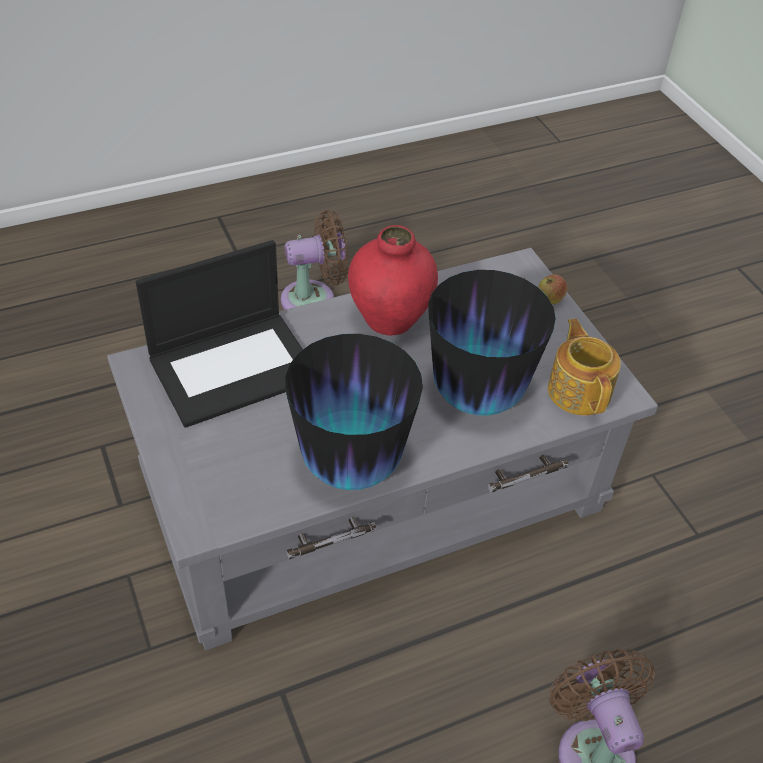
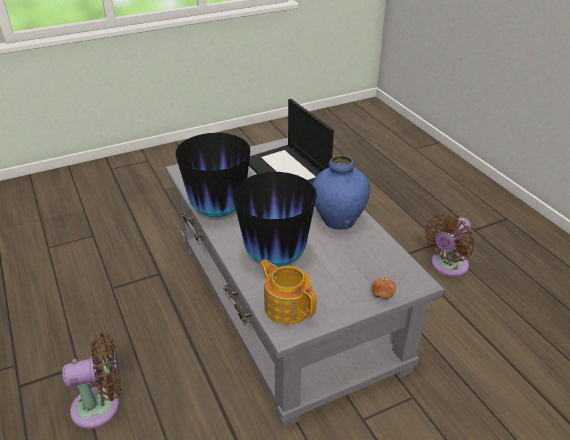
camera: 90 degrees right, 10 degrees down
(314, 299) = (447, 266): brown fan -> brown fan turned 60 degrees clockwise
(390, 320) = (338, 221): red vase -> blue vase
(579, 390) = (287, 306): teapot -> teapot turned 120 degrees counterclockwise

